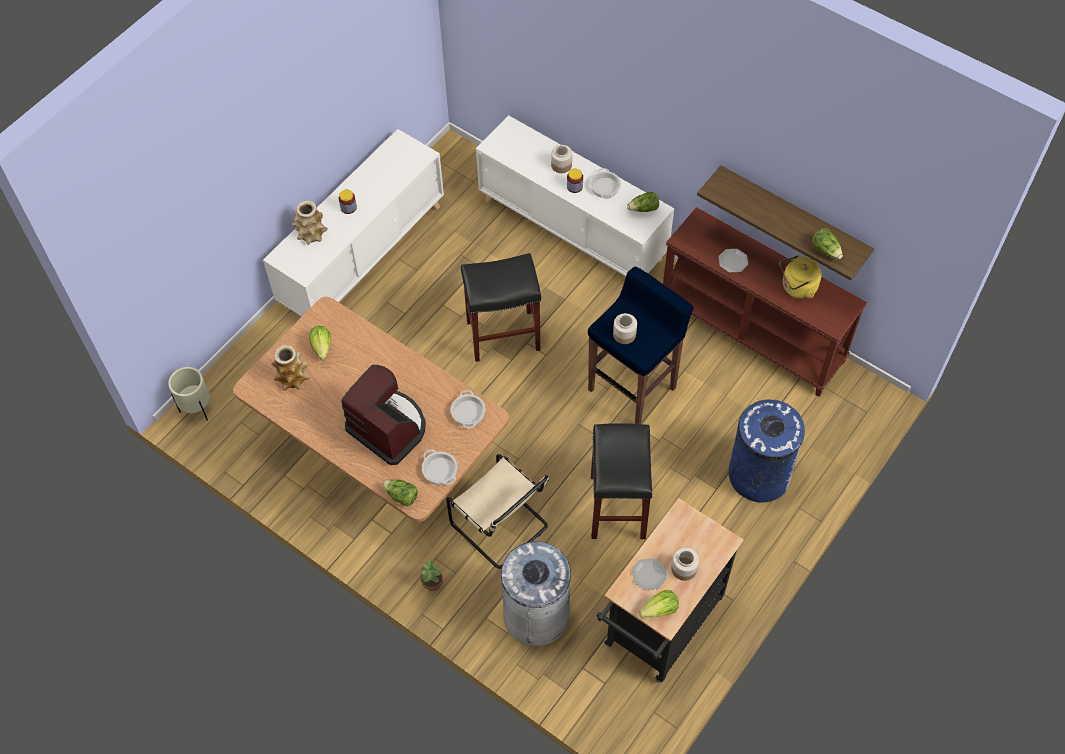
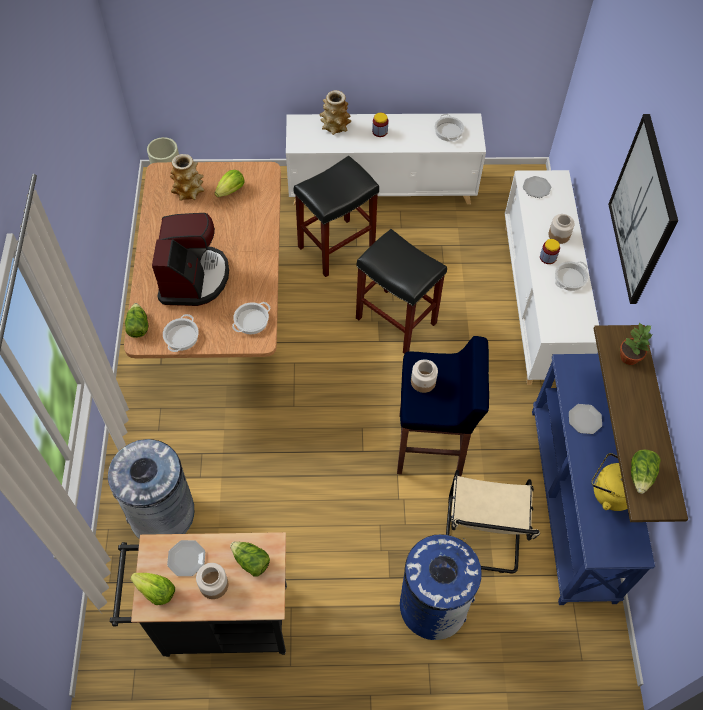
camera: 50 degrees right, 0 degrees up
(394, 162) = (448, 131): none -> cooking pot
(432, 583) = (138, 420): potted plant -> potted plant (629, 356)
(502, 527) = (223, 436): beige chair -> beige chair (482, 536)
(505, 147) = (536, 188): none -> plate
(618, 508) = (308, 510): black stool -> black stool (336, 248)
(644, 209) = (577, 320): lettuce -> lettuce (251, 561)
(654, 94) = (643, 211): none -> picture
(752, 331) = (573, 502): brown console table -> blue console table

